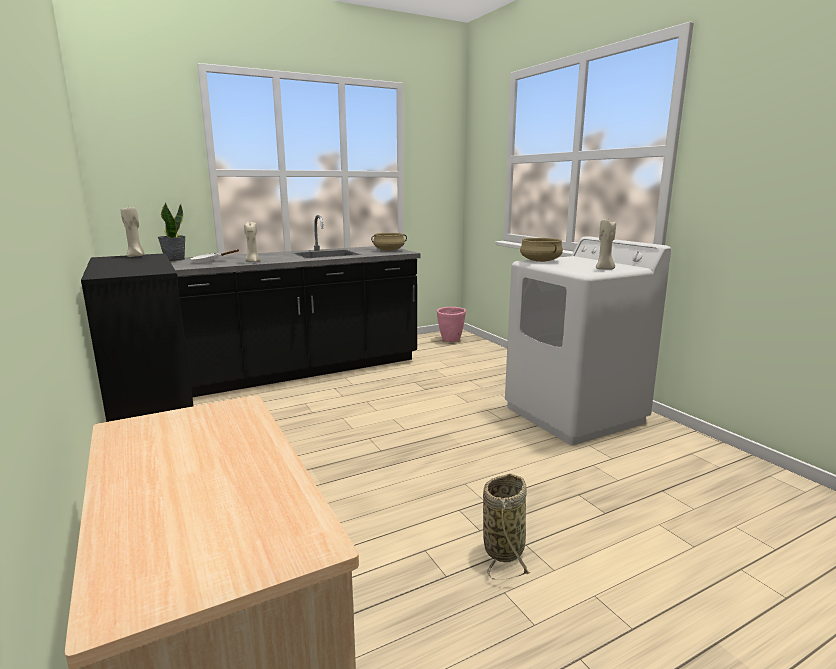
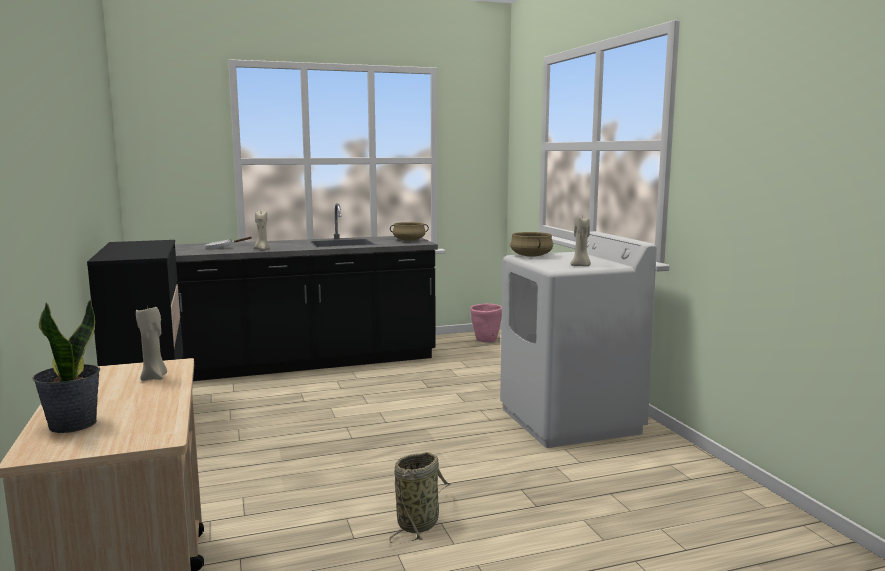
camera: 10 degrees right, 5 degrees down
(136, 256) = (147, 242): beige candle -> beige candle (154, 377)
(174, 260) = (192, 245): potted plant -> potted plant (72, 424)

